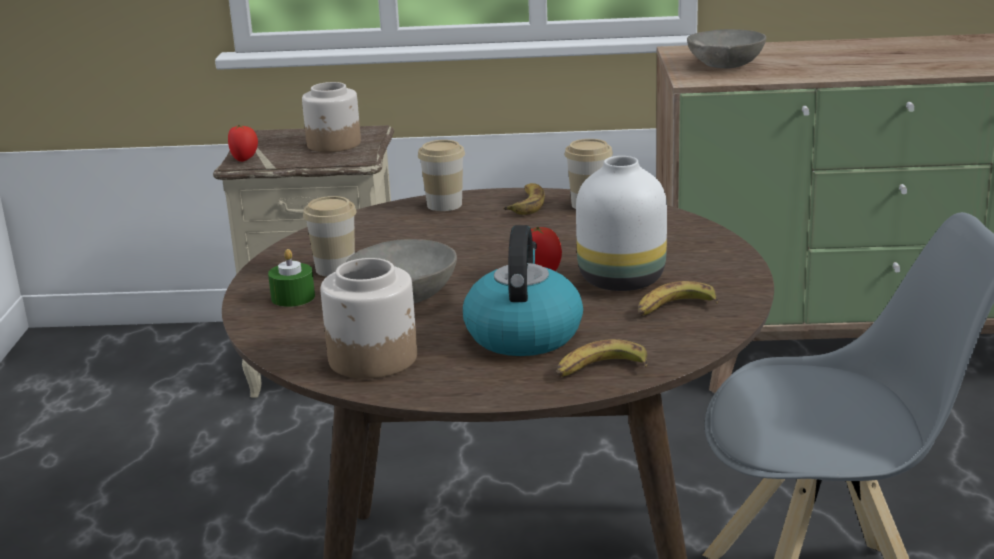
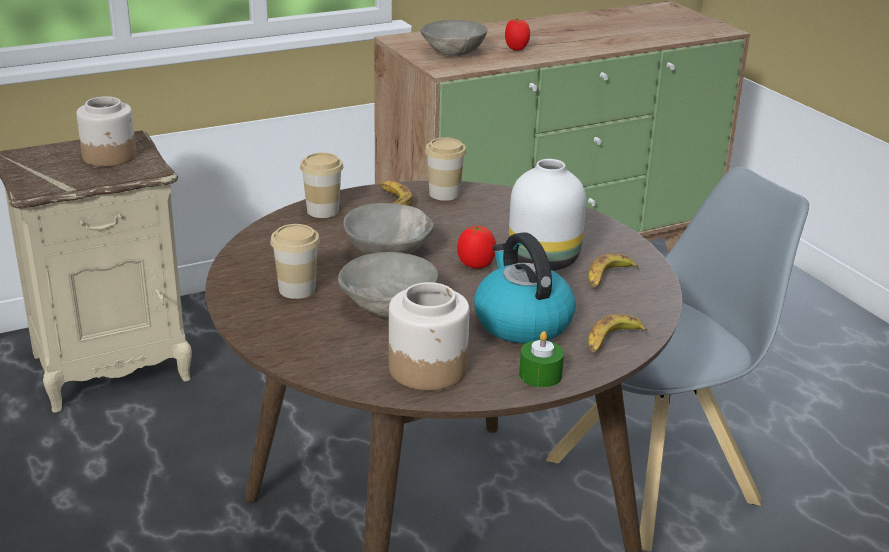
camera: 30 degrees left, 5 degrees up
(245, 159) = (34, 184): tomato -> tomato (516, 49)
(293, 297) = (291, 324): green candle -> green candle (540, 375)
(464, 248) = (387, 251): none -> grey bowl

